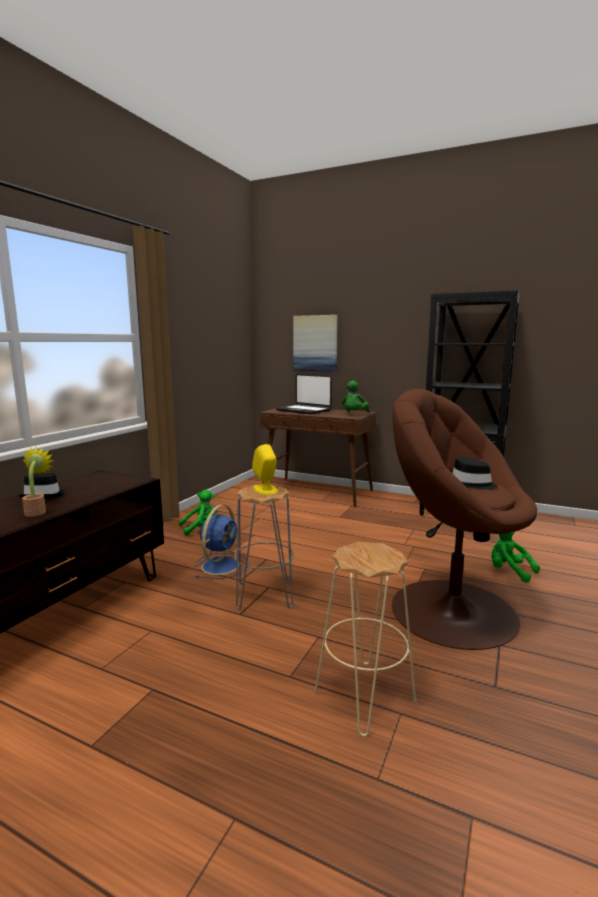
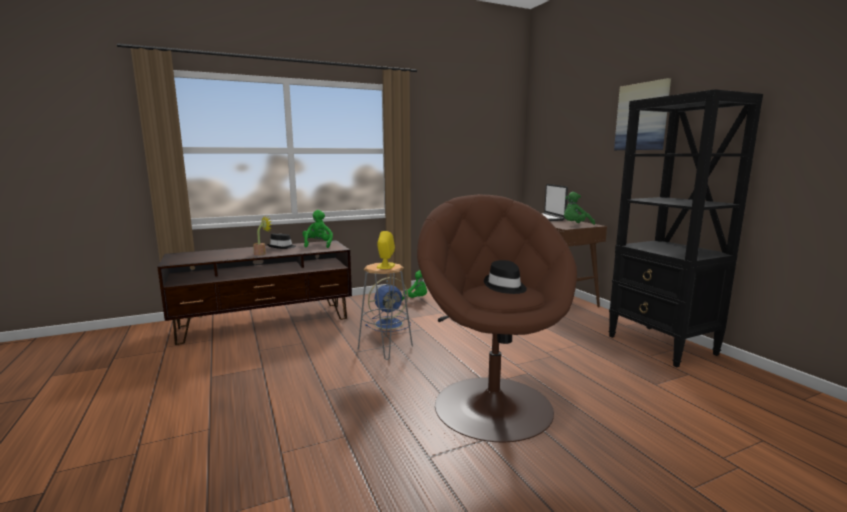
camera: 40 degrees right, 0 degrees up
(315, 343) = (565, 155): picture -> picture (642, 117)
(363, 696) = (342, 418): beige stool -> none
(509, 571) = (608, 403): green plush toy -> green plush toy (318, 245)

